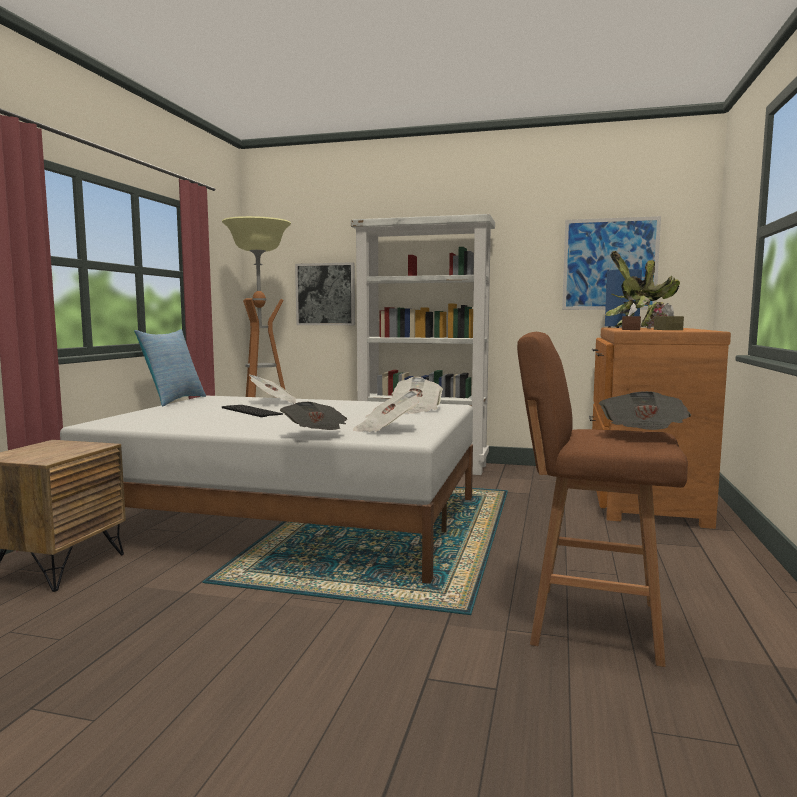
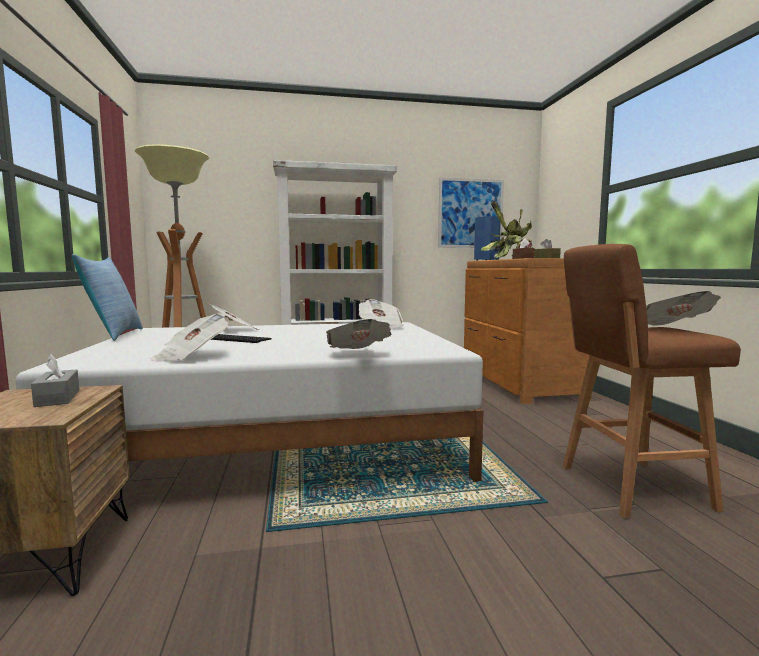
camera: 25 degrees left, 0 degrees up
(68, 448) = (57, 398): none -> grey tissue box
(325, 294) = (235, 230): picture -> none
(386, 429) = (404, 344): newspaper -> newspaper (191, 356)

